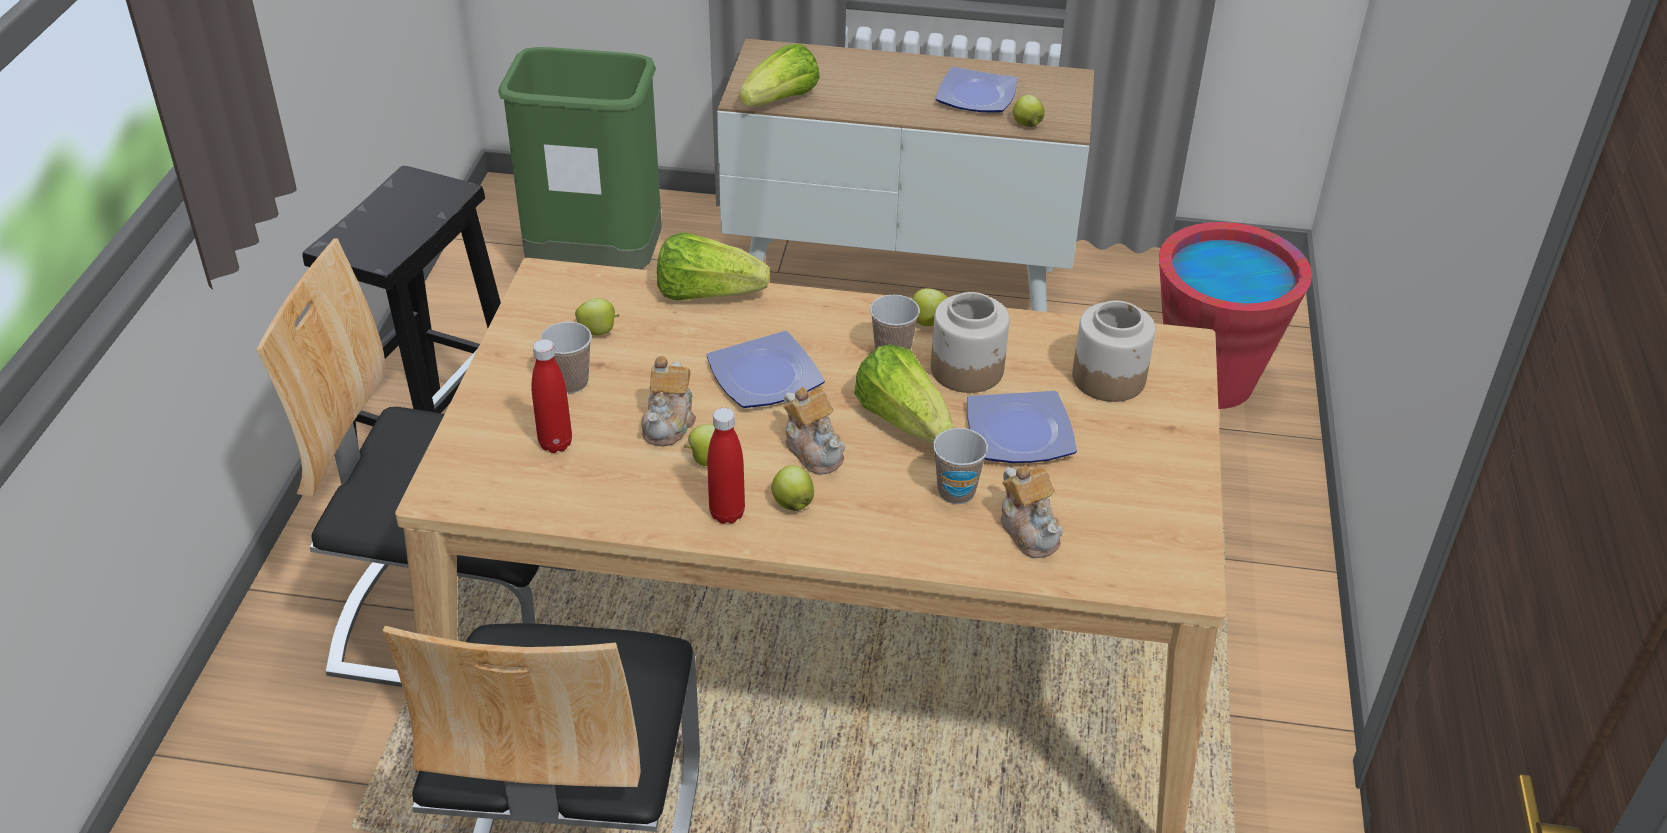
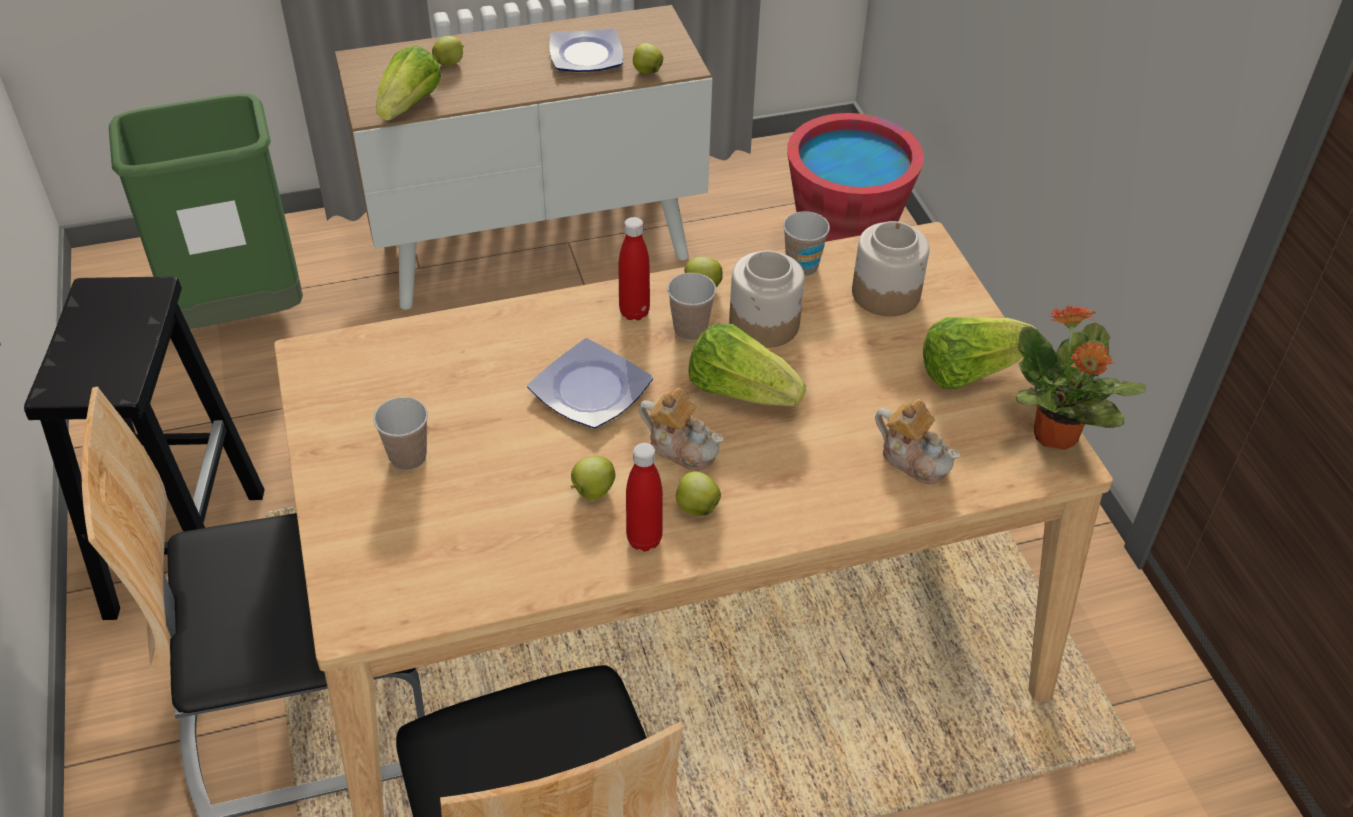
camera: 25 degrees left, 5 degrees up
(555, 443) = (434, 527): red bottle -> red bottle (634, 312)
(598, 331) = (401, 395): apple -> apple (450, 63)
(669, 422) = (531, 466): teapot -> none
(707, 294) = (482, 323): lettuce -> lettuce (969, 371)
(956, 492) = (830, 445): cup -> cup (802, 267)
(1018, 434) = (846, 372): plate -> none
(1192, 557) = (1055, 436): none -> potted plant

